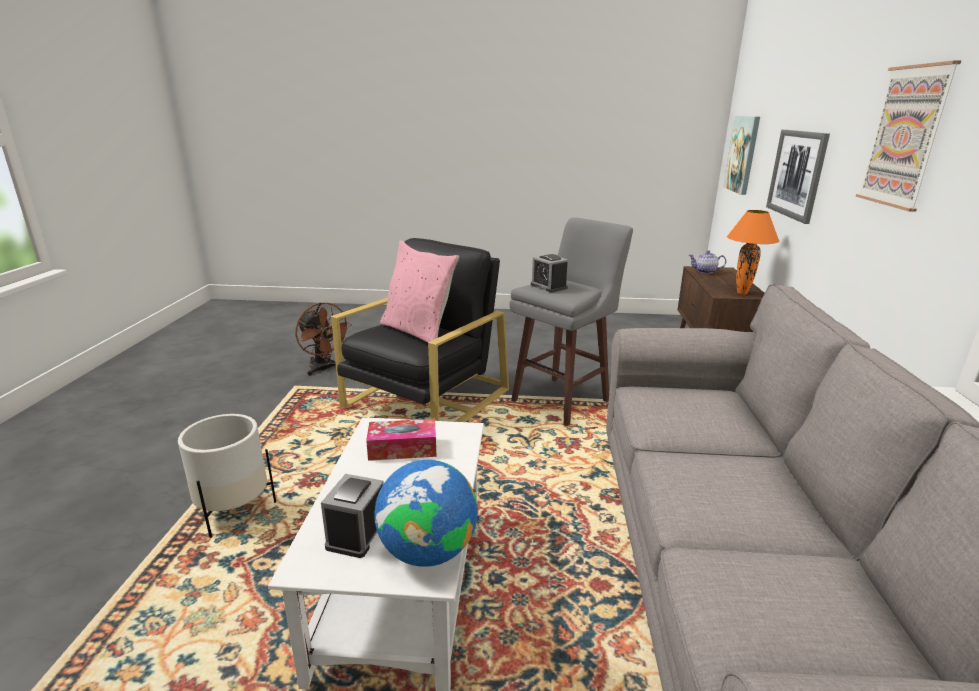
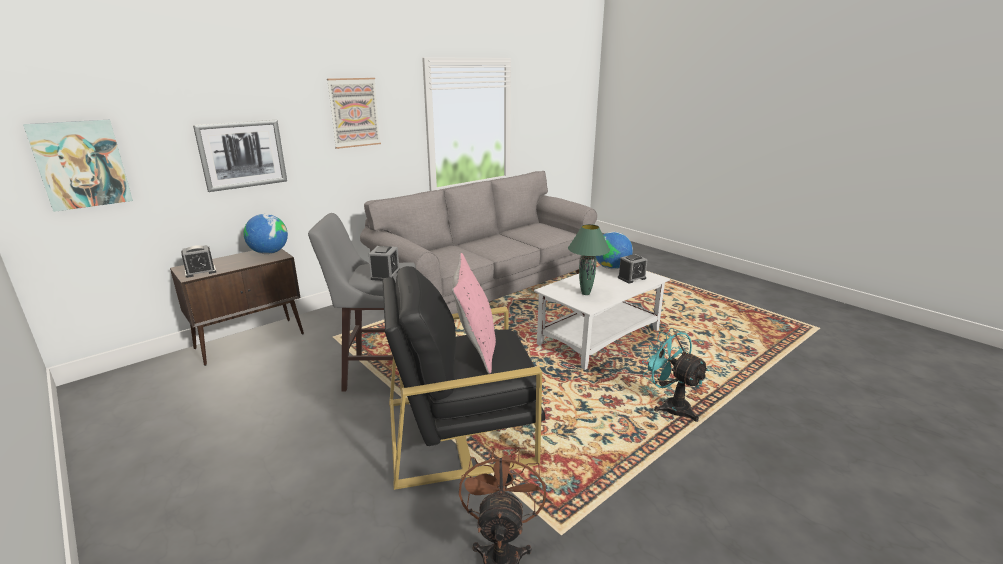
camera: 135 degrees left, 0 degrees up
(234, 511) = (670, 405): white planter -> turquoise fan
(402, 448) = (586, 293): tissue box -> green table lamp
(705, 271) = (200, 272): teapot -> alarm clock
(741, 293) = (269, 253): orange table lamp -> globe

